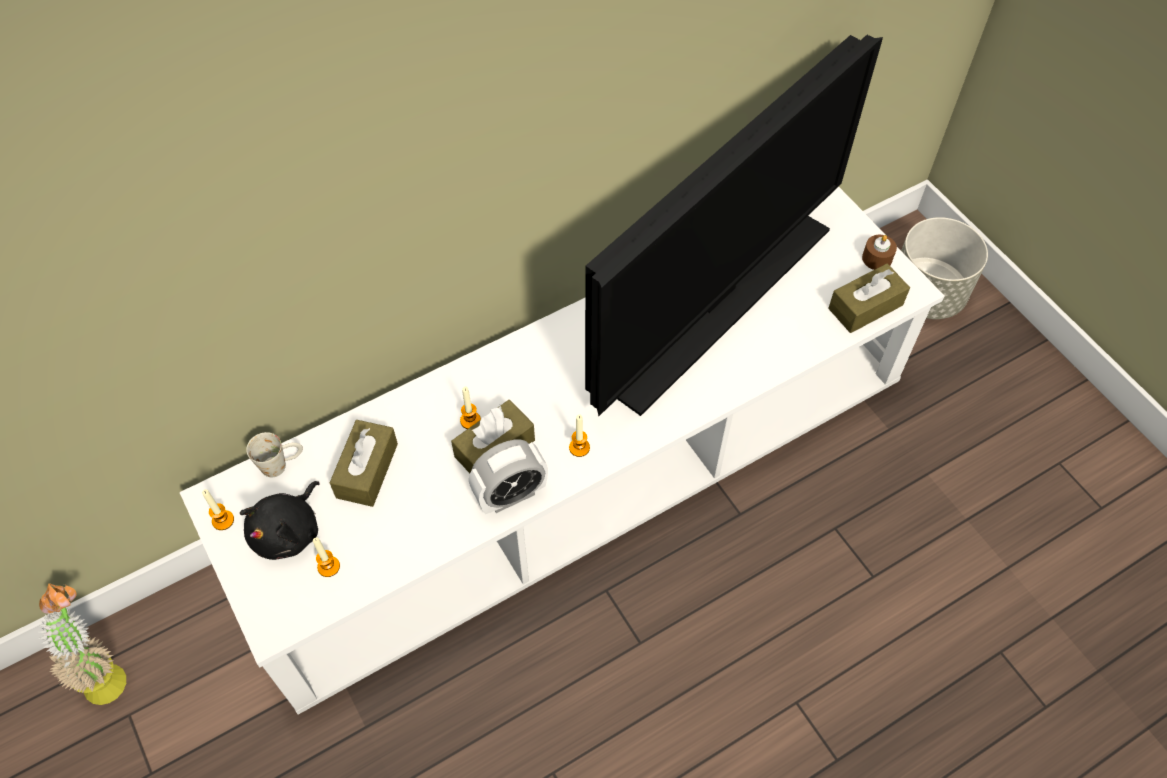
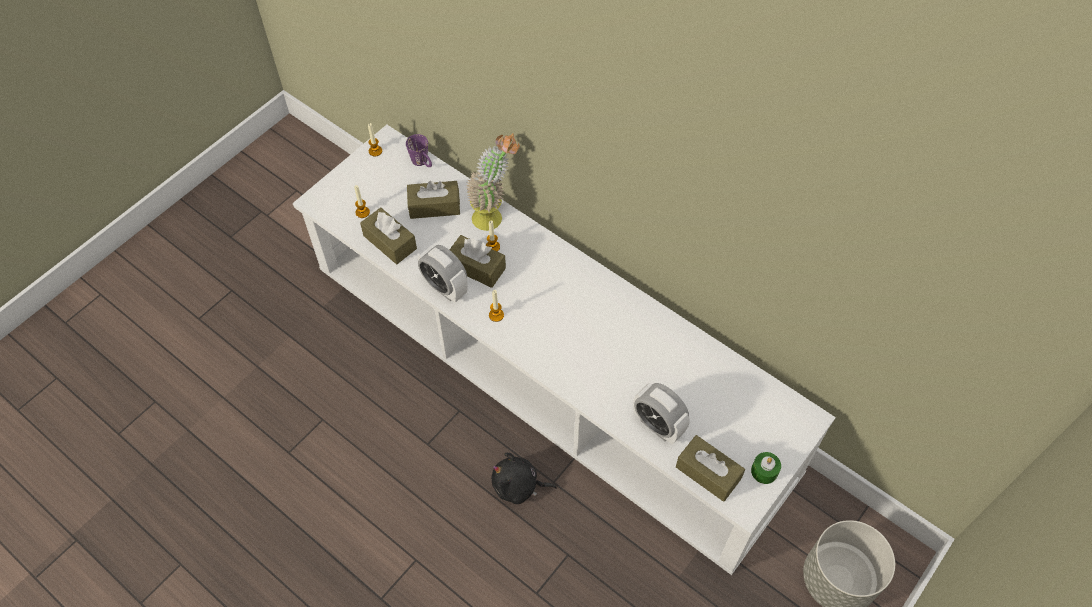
camera: 70 degrees right, 0 degrees up
(106, 672) = (317, 169): potted plant -> potted plant (494, 215)
(282, 464) = (423, 163): white mug -> purple mug
(289, 531) = (379, 184): black plush toy -> black plush toy (518, 486)
(401, 543) = (390, 242): none -> brown tissue box
(717, 303) = (660, 366): television -> none
(793, 331) = (658, 425): none -> alarm clock
(877, 258) = (764, 471): brown candle -> green candle

